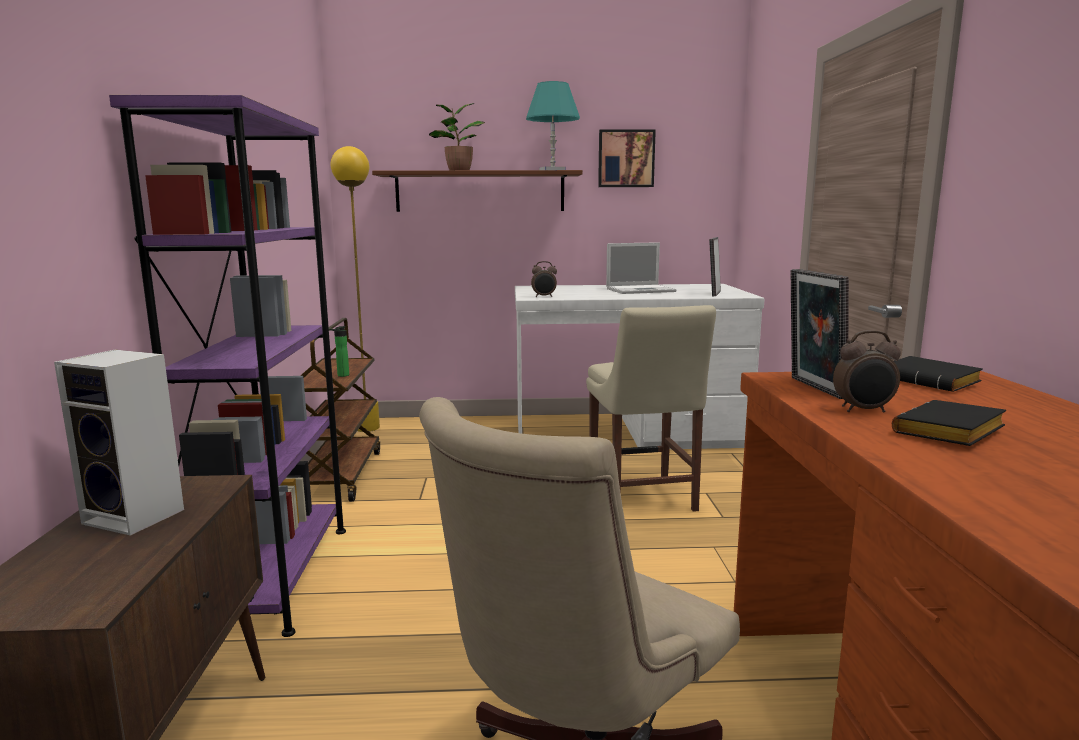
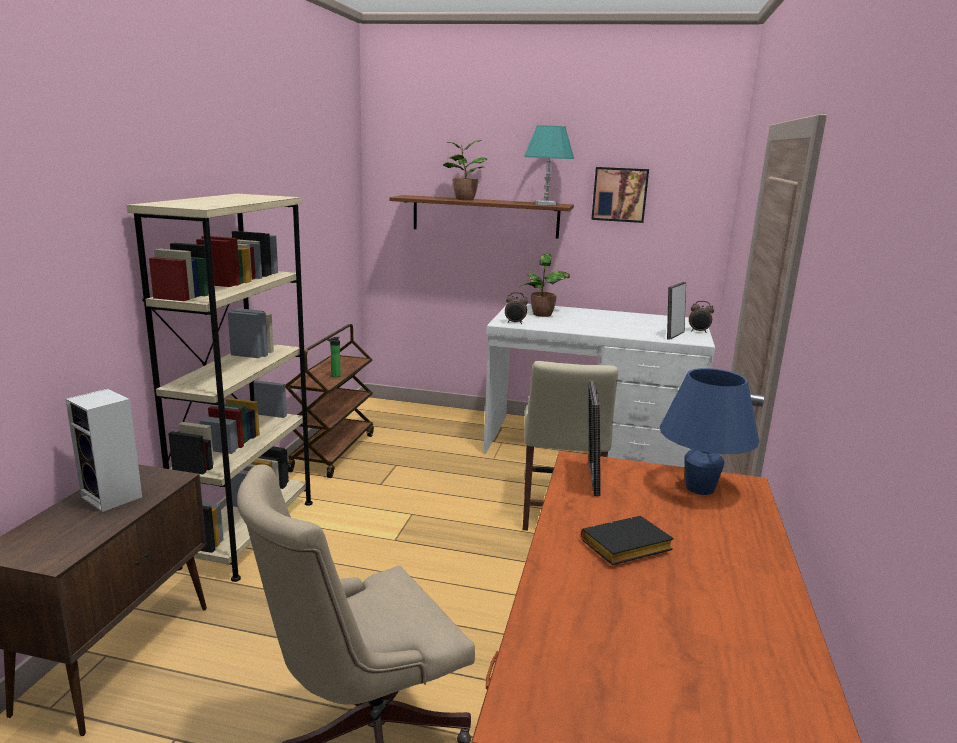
camera: 15 degrees right, 5 degrees up
(277, 576) = (248, 533): purple bookcase -> beige bookcase
(367, 428) = (375, 409): yellow floor lamp -> none
(564, 290) = (542, 315): none -> potted plant
(641, 290) = (612, 321): laptop -> none
(864, 410) = (594, 512): alarm clock -> alarm clock (698, 331)
(932, 382) = (700, 488): black book -> blue table lamp

